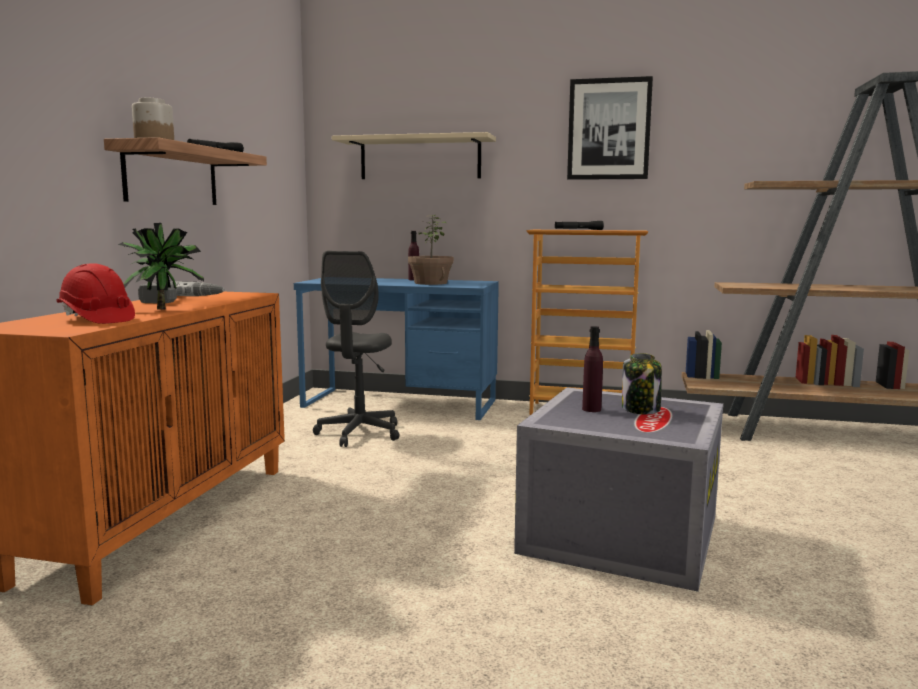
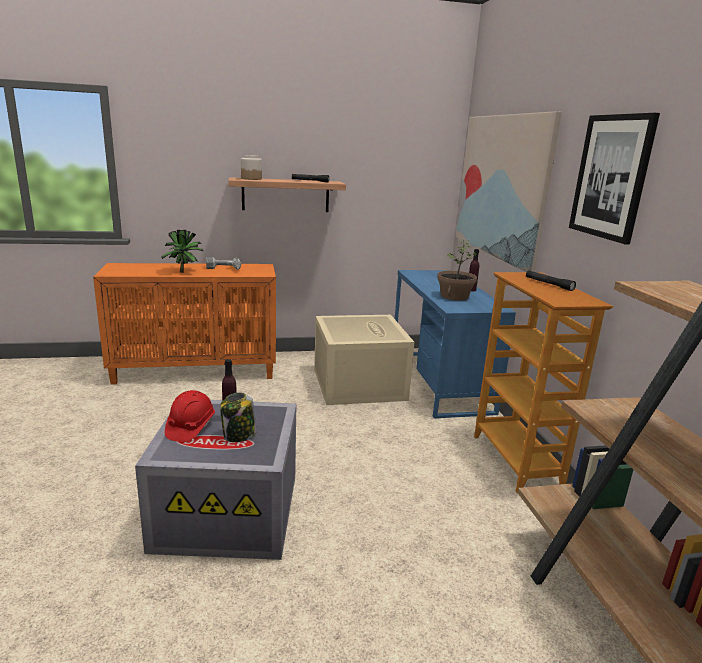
camera: 65 degrees right, 10 degrees up
(97, 319) = (143, 270): red hard hat -> red hard hat (190, 427)
(359, 433) = (357, 384): grey office chair -> beige storage box
(420, 158) = (501, 186): beige shelf -> picture

